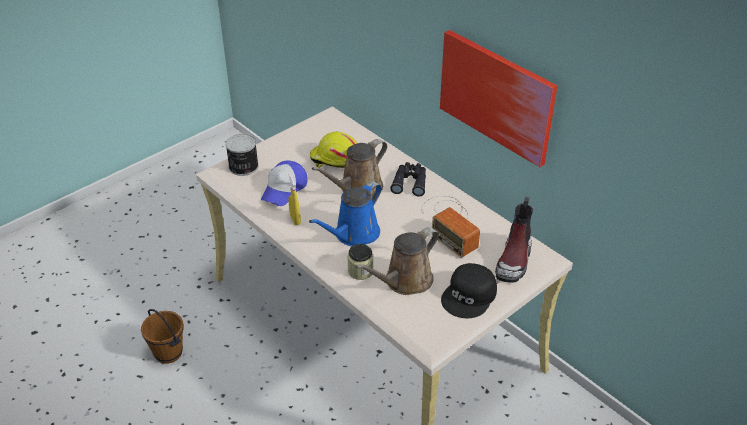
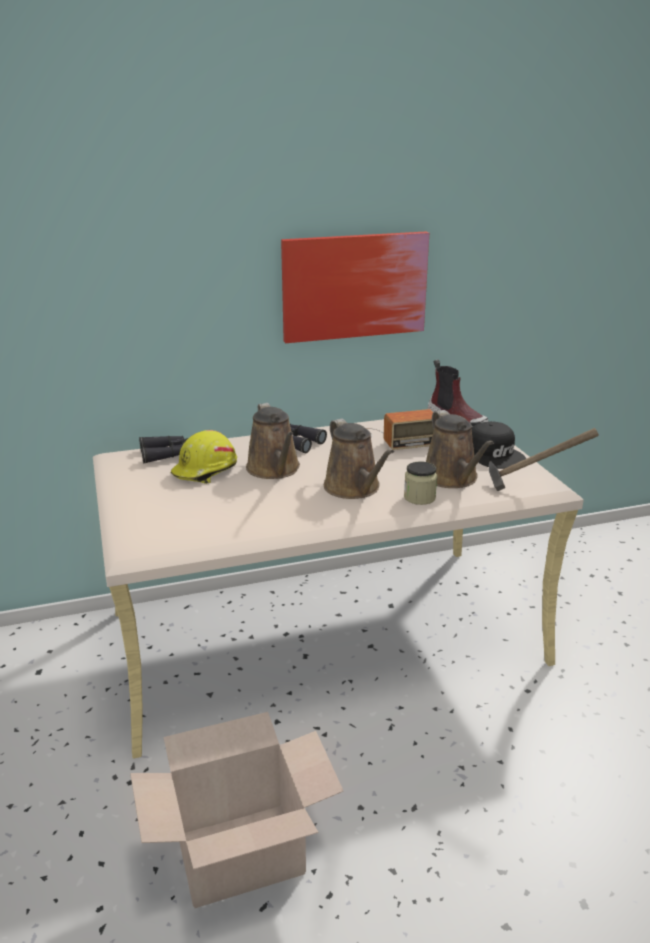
camera: 65 degrees left, 15 degrees down
(168, 353) = (240, 855): brown bucket -> cardboard box
(243, 167) = (146, 530): can -> none
(284, 189) = (227, 512): cap -> none
(295, 219) = (294, 516): yellow spray bottle -> none
(348, 134) = (167, 454): none -> black binoculars
(354, 234) = (354, 488): blue watering can -> brown watering can
(422, 331) = (533, 486): none -> hammer

